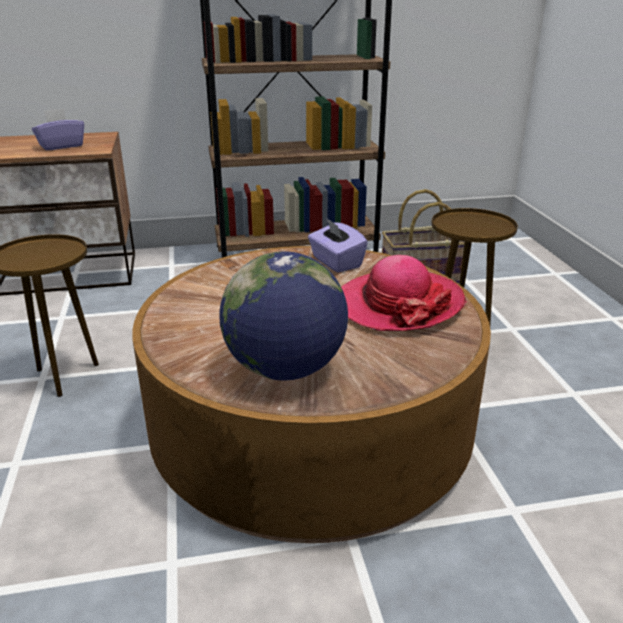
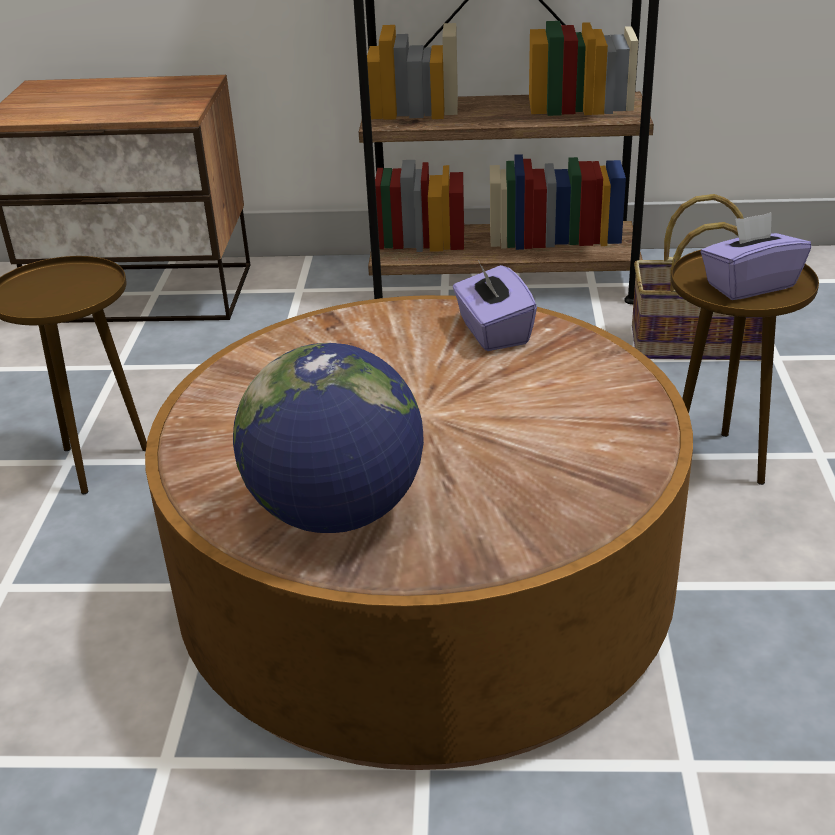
camera: 15 degrees right, 5 degrees up
(61, 146) = (132, 103): purple tissue box -> purple tissue box (749, 285)
(398, 304) = (556, 418): hat -> none

